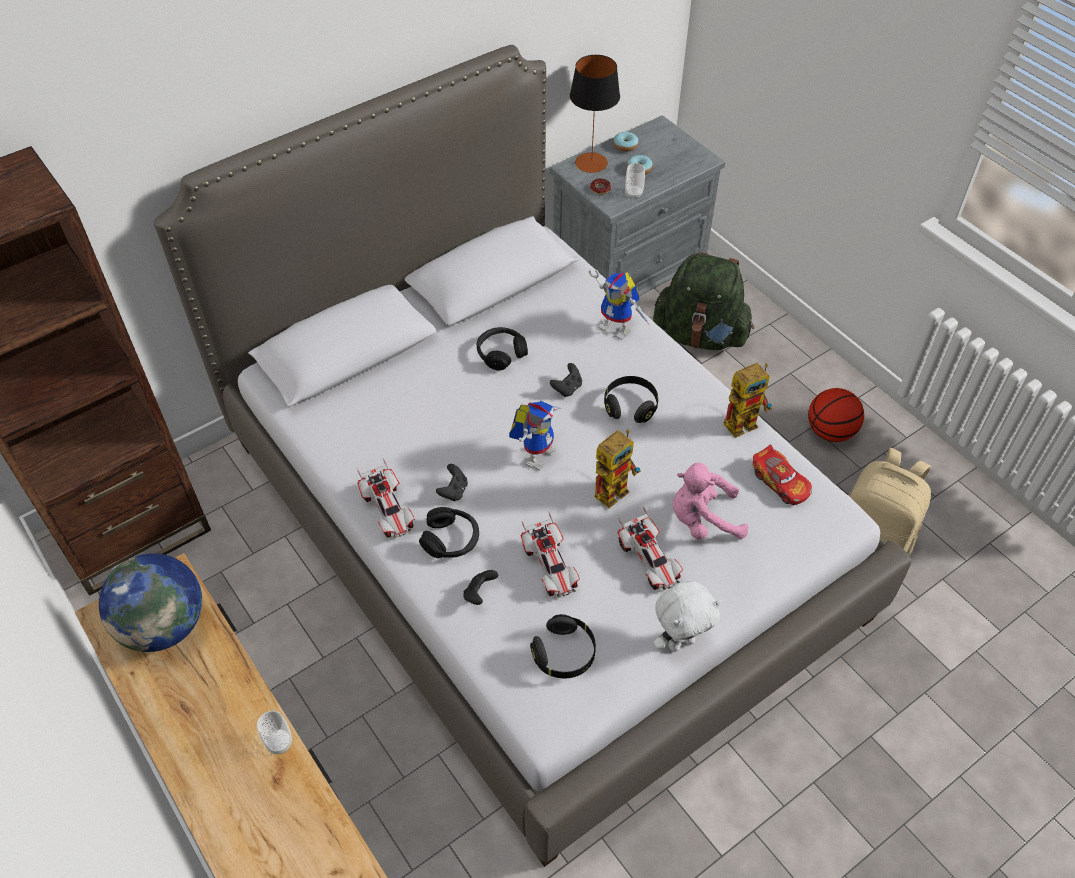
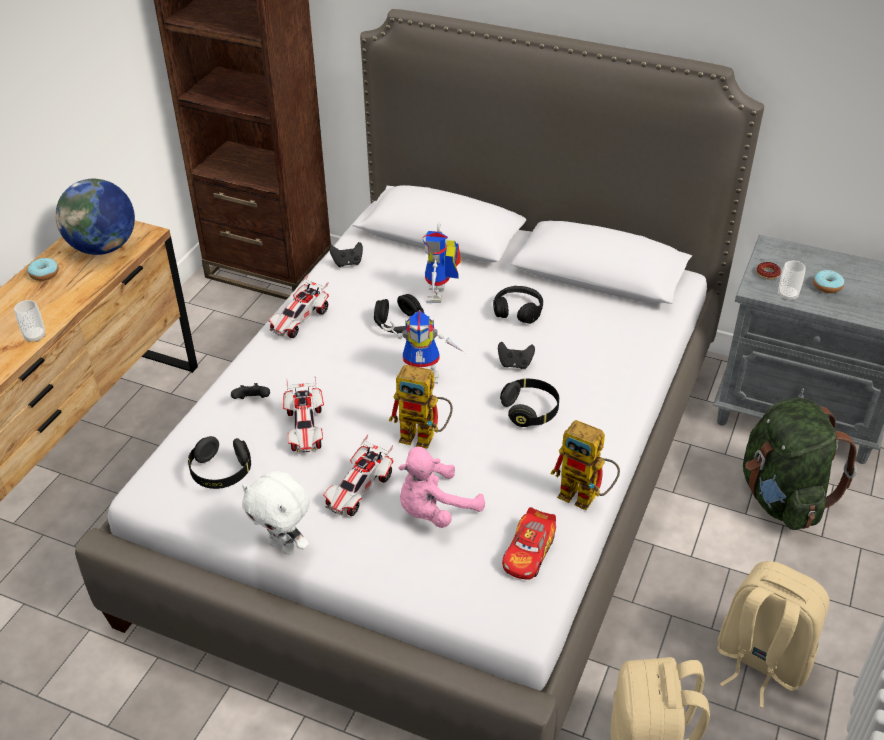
camera: 60 degrees right, 10 degrees down
(451, 539) = (295, 364): black headphones -> black headphones (399, 324)
(453, 491) = (345, 345): black game controller -> black game controller (347, 263)
(550, 566) = (306, 429): toy car -> toy car turned 45 degrees counterclockwise
(591, 162) = (796, 255): table lamp -> none
(619, 327) = (621, 367): toy robot -> toy robot (440, 296)
(625, 145) = (849, 265): donut -> donut (44, 274)
(702, 520) = (434, 510): pink plush toy -> pink plush toy turned 90 degrees counterclockwise
(830, 432) = (760, 661): basketball -> beige backpack

